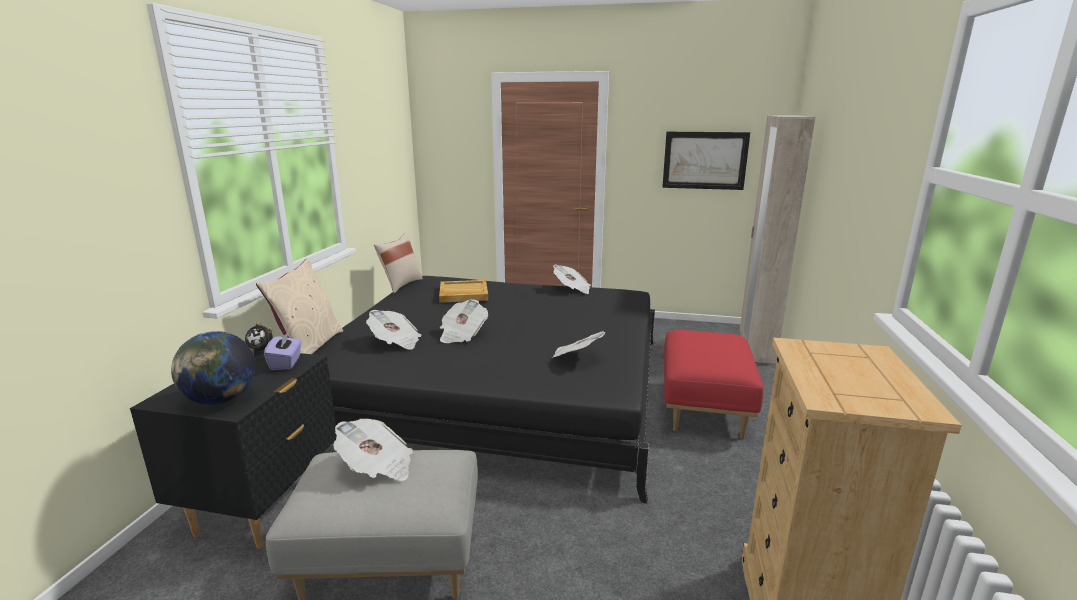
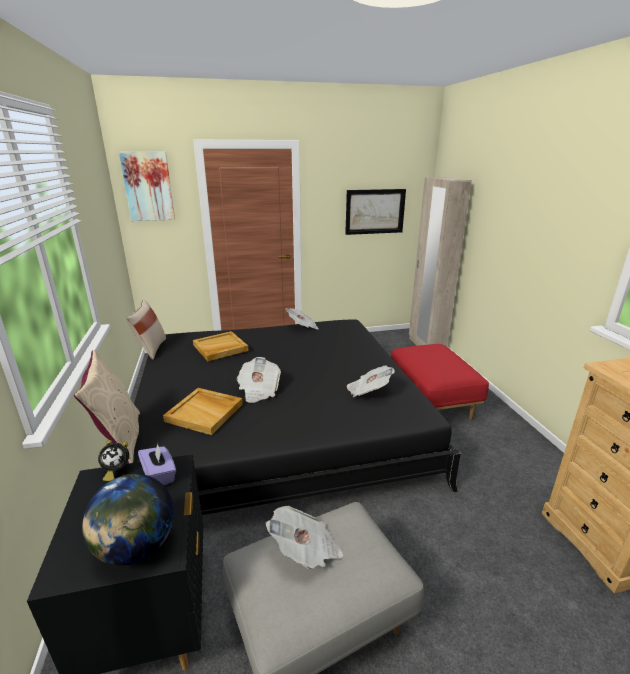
camera: 25 degrees left, 5 degrees up
(395, 342) = (205, 412): newspaper -> beige tray
(443, 121) = (148, 186): none -> picture

